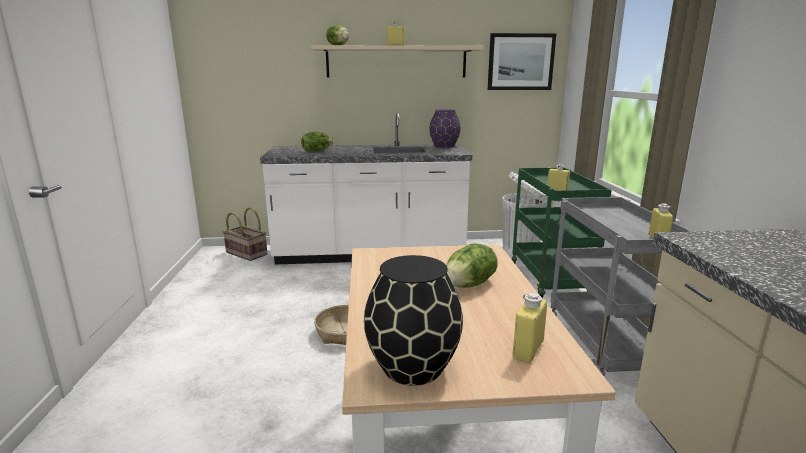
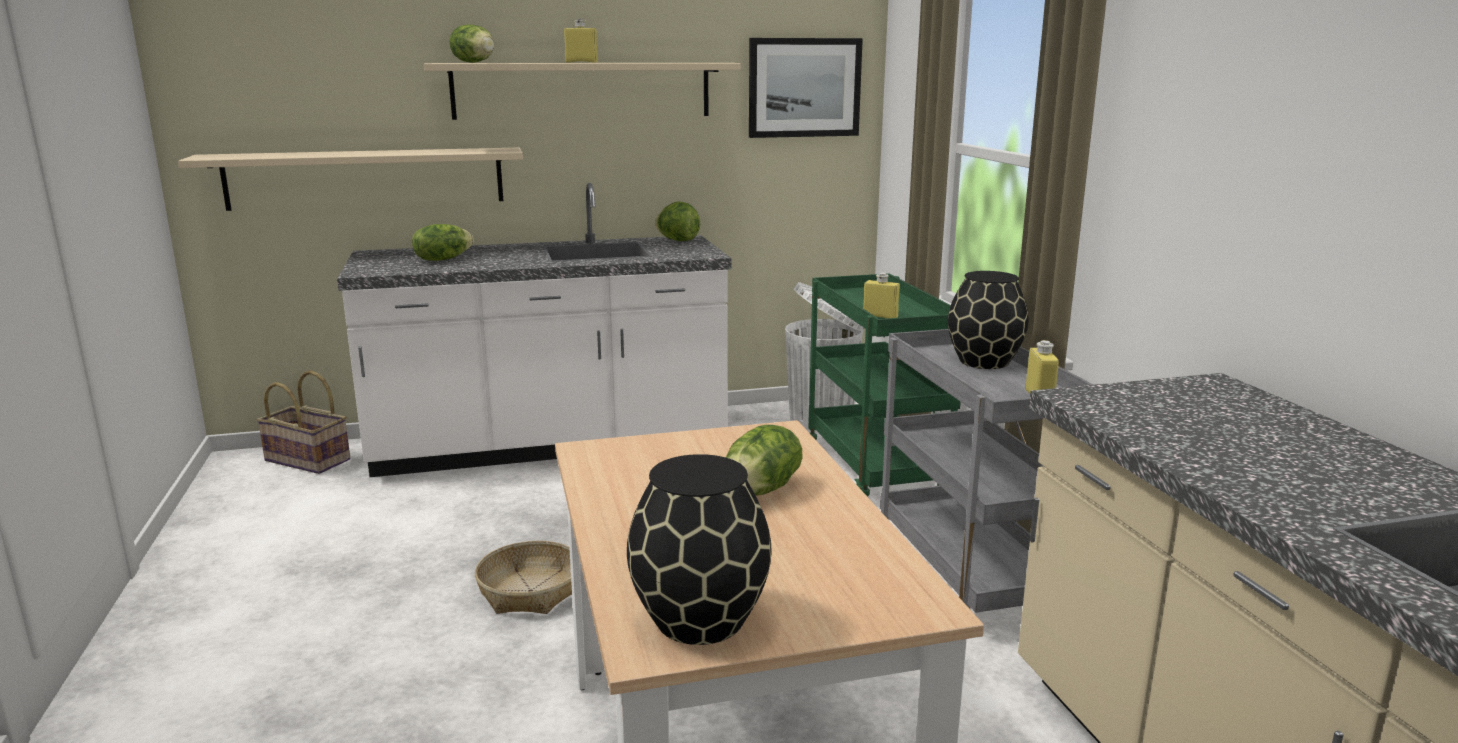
camera: 10 degrees left, 0 degrees up
(282, 108) = (366, 178): none -> beige shelf
(444, 146) = (677, 240): purple vase -> lettuce
(528, 350) = (861, 580): yellow bottle -> none
(622, 217) = (985, 362): none -> black vase

